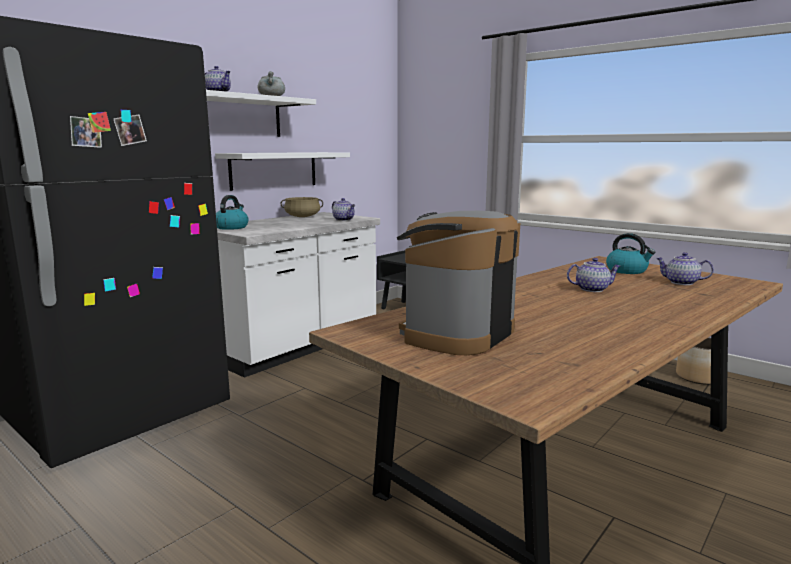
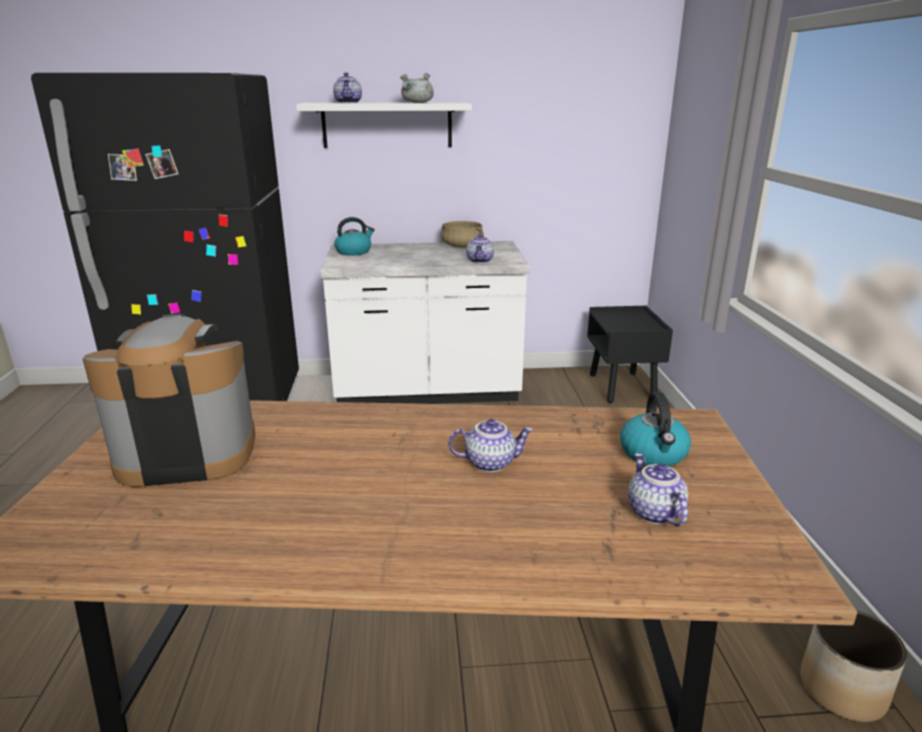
camera: 45 degrees right, 10 degrees up
(274, 170) = (441, 187): white shelf -> none
(592, 289) = (490, 462): teapot -> teapot turned 45 degrees counterclockwise

